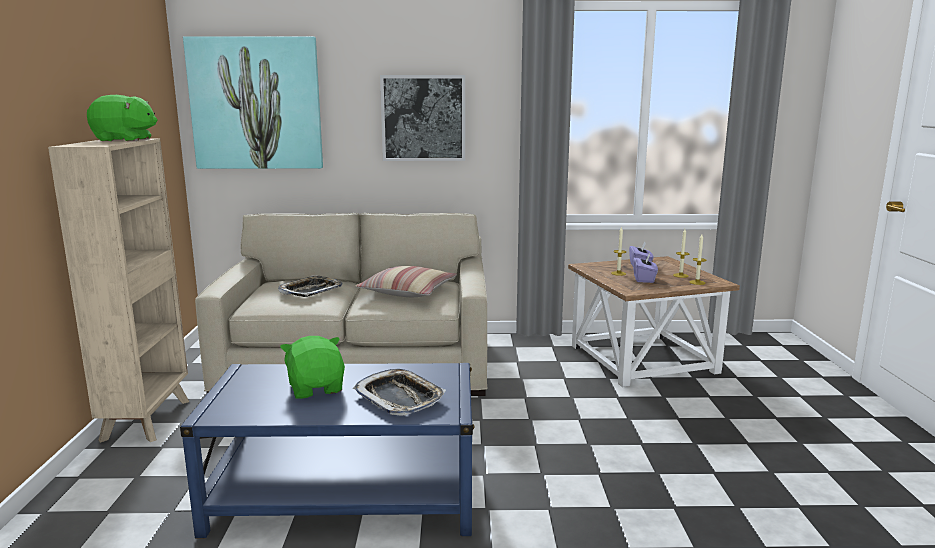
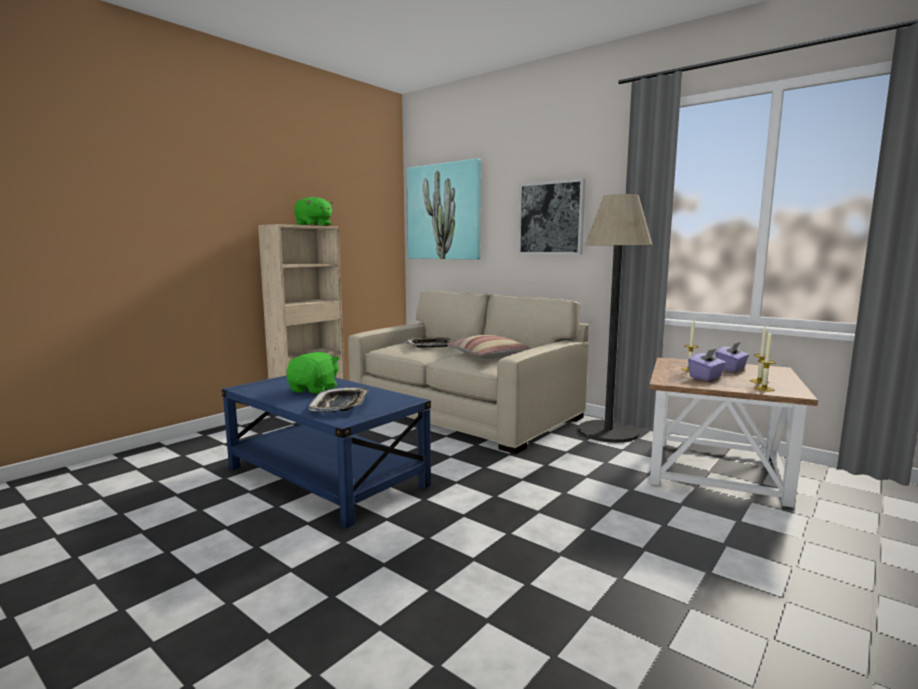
camera: 40 degrees right, 5 degrees down
(522, 346) = (608, 432): none -> floor lamp

